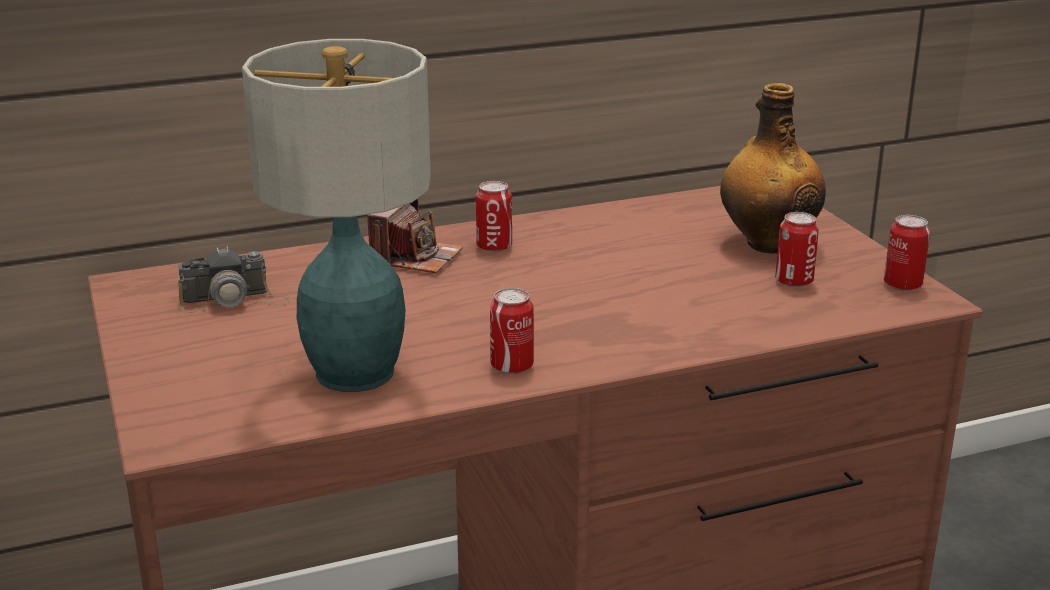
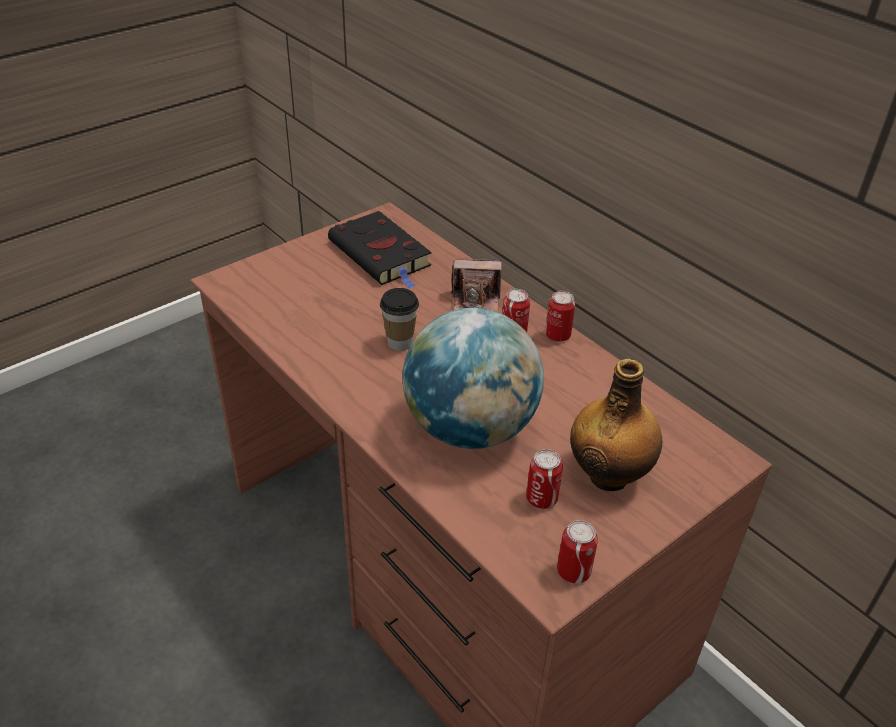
camera: 70 degrees right, 15 degrees up
(234, 300) = (382, 255): camera -> black book
(354, 372) = (311, 320): table lamp -> none
(462, 316) = (399, 343): none -> cup
(512, 366) = (341, 378): can -> can (557, 335)
(661, 299) = (470, 428): none -> globe

